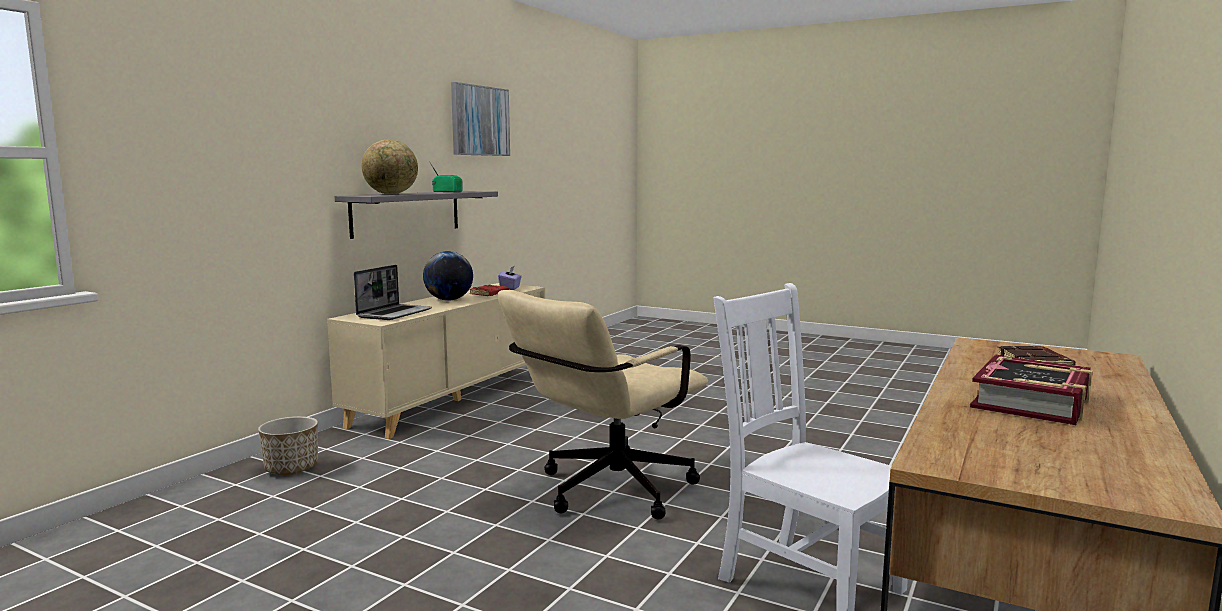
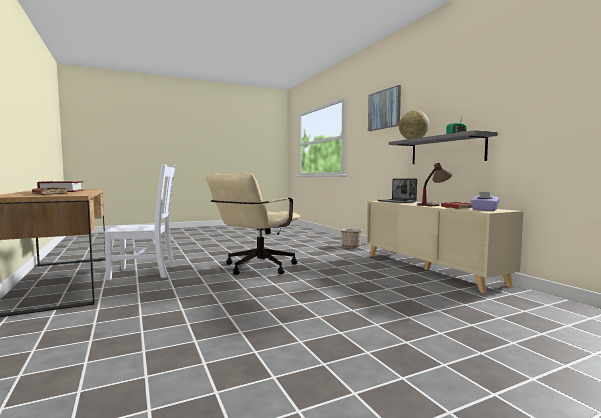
camera: 125 degrees right, 5 degrees down
(449, 300) = (434, 205): globe -> table lamp
(480, 121) = (522, 70): picture -> picture (384, 109)
(605, 492) = (255, 268): beige office chair -> beige office chair turned 135 degrees counterclockwise

